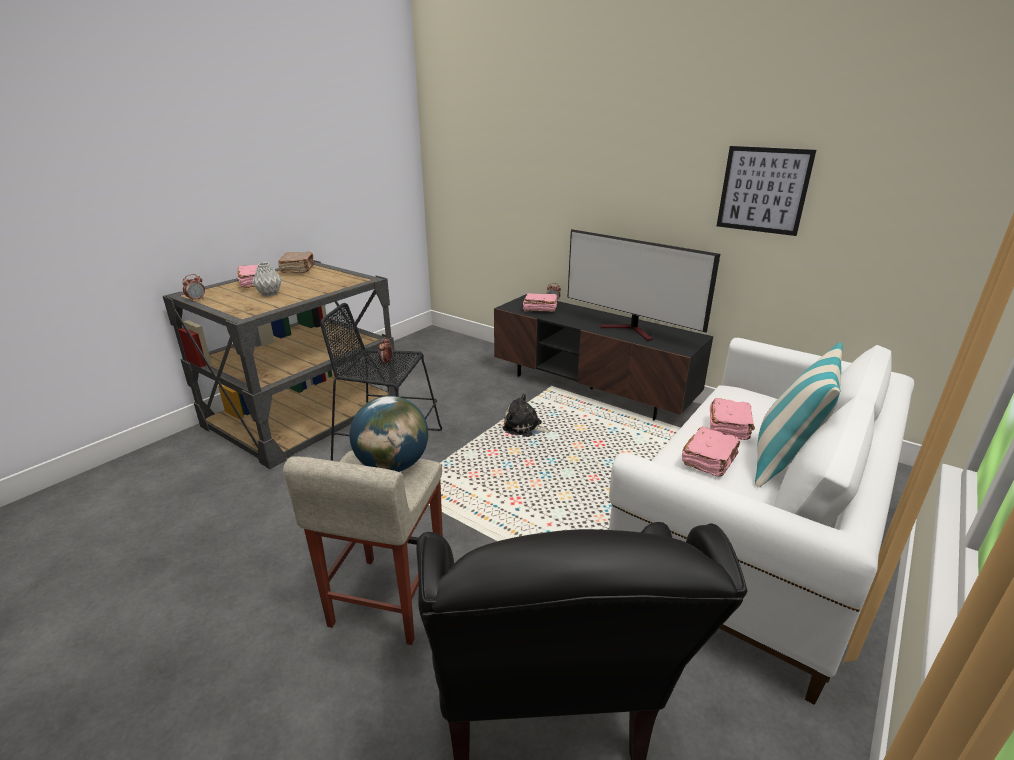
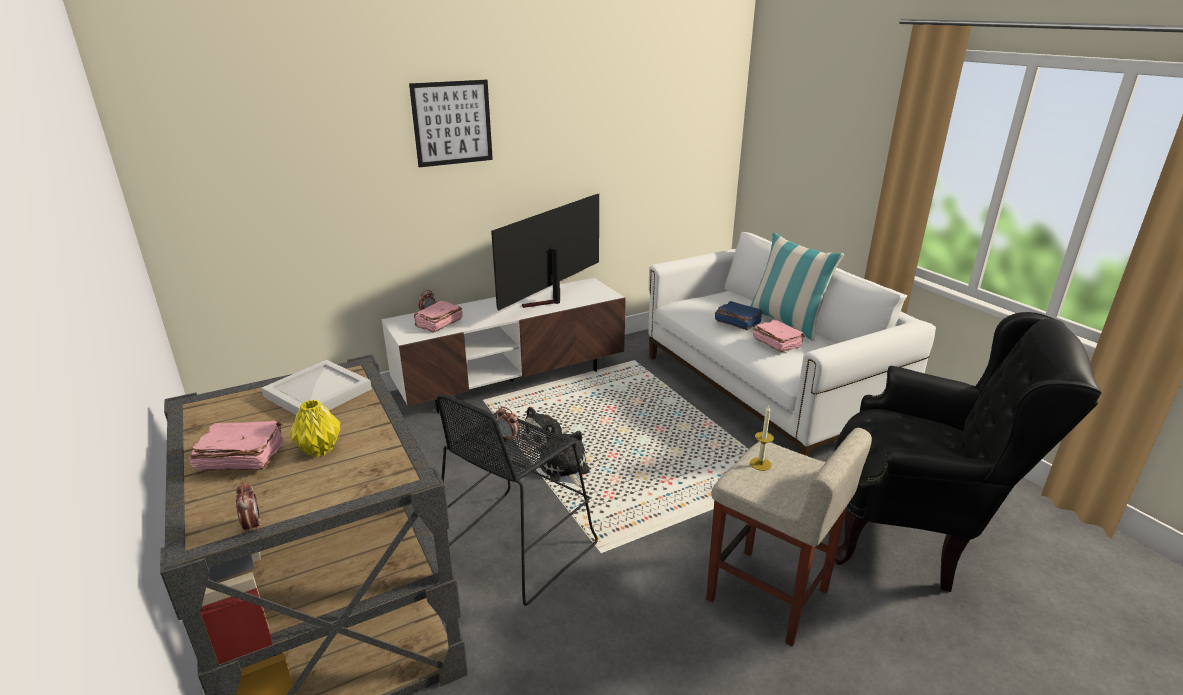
camera: 65 degrees left, 0 degrees up
(269, 294) = (319, 450): grey vase -> yellow vase
(298, 269) = (214, 414): brown book -> none
(331, 280) = (320, 393): none -> white tray
(392, 465) = (760, 464): globe -> candle
(491, 446) = (565, 470): none -> plush toy
(592, 388) = (511, 380): black tv stand -> white tv stand
(631, 331) = (548, 301): television -> television turned 150 degrees clockwise
(729, 427) = (737, 322): pink book -> blue book
(763, 190) = (608, 141): picture -> picture (452, 123)

